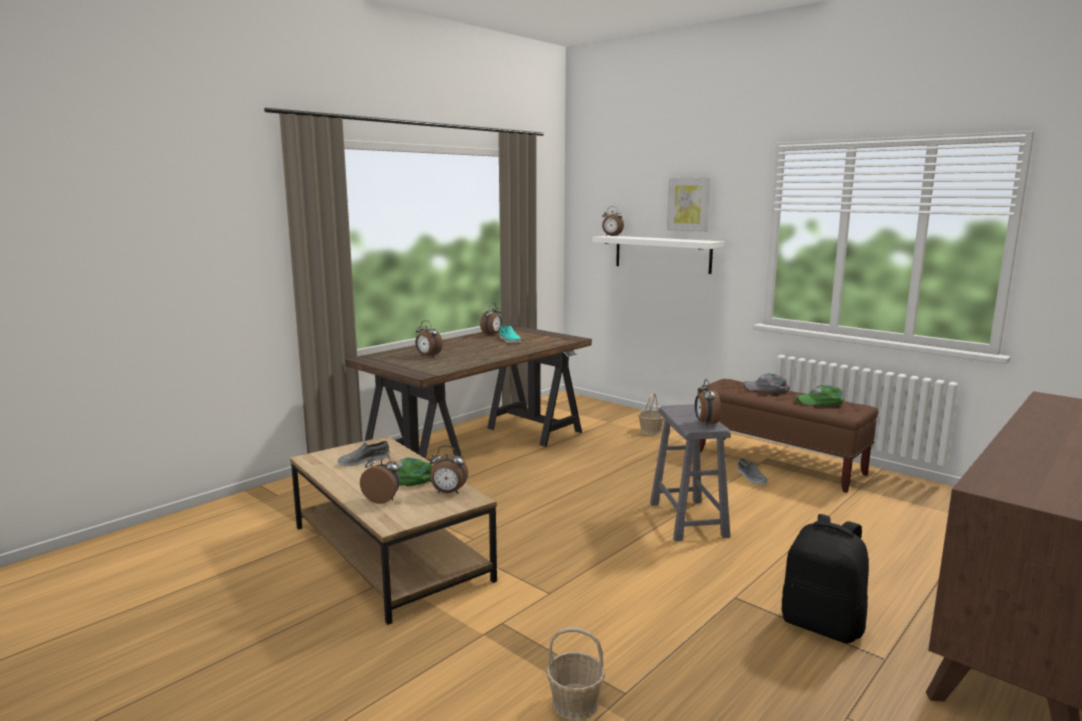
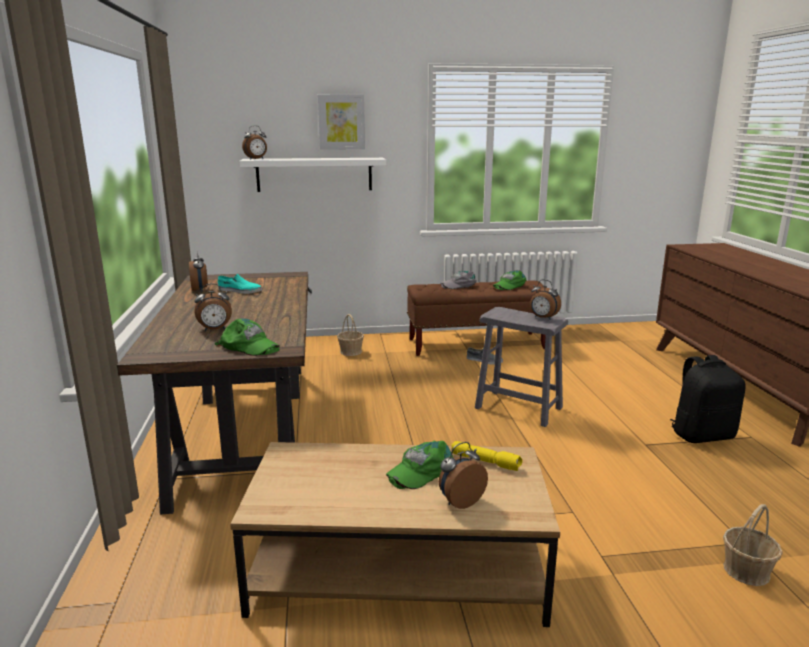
camera: 50 degrees left, 5 degrees up
(363, 460) = (326, 478): grey shoe -> none
(414, 368) = (249, 346): none -> green cap
(448, 493) = (486, 461): alarm clock -> yellow flashlight

